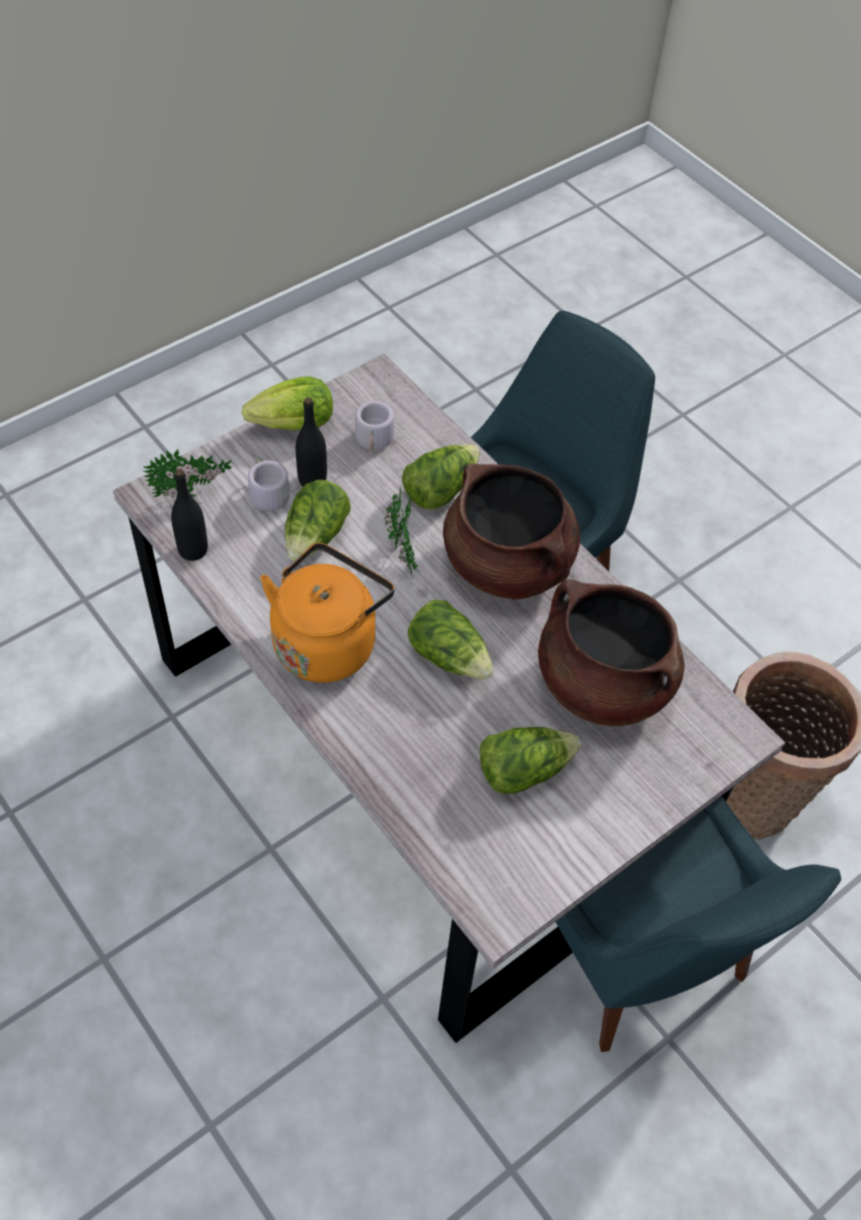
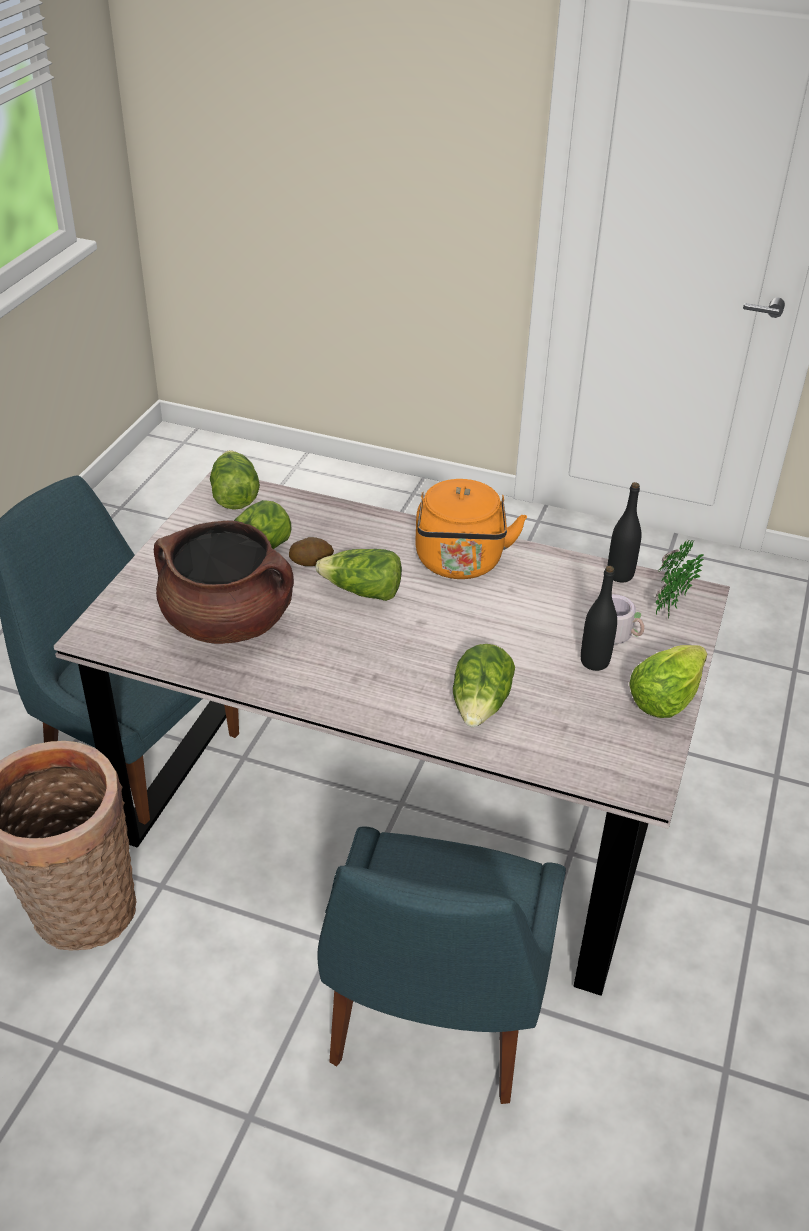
camera: 150 degrees right, 15 degrees down
(316, 536) = (543, 623): lettuce -> lettuce (234, 495)
(376, 441) = (579, 720): grey mug -> none
(402, 556) = (461, 639): potted plant -> none
(473, 723) = (311, 562): none -> potato
(508, 564) = (368, 672): brown cooking pot -> none

